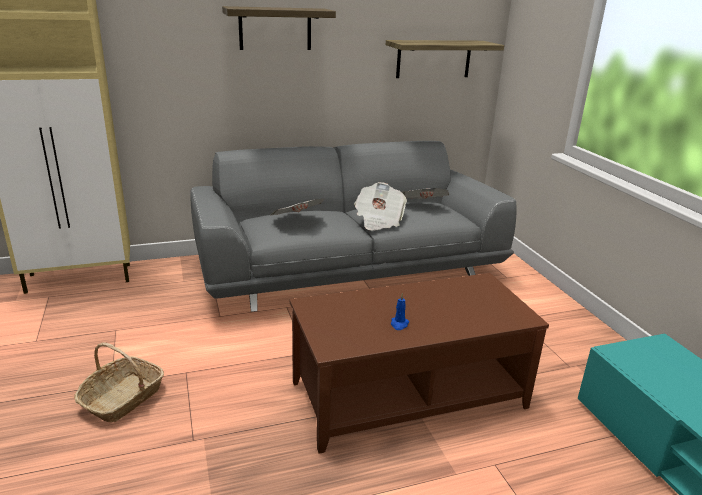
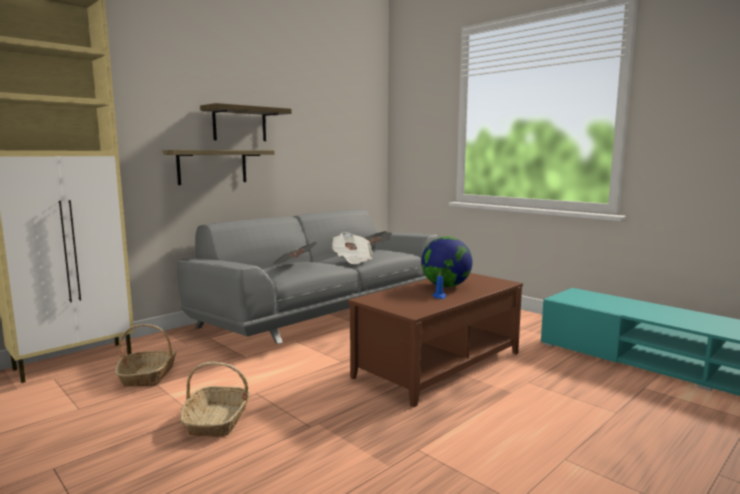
camera: 25 degrees left, 15 degrees down
(119, 315) = (148, 375): none -> basket
(433, 59) = (347, 149): shelf -> shelf (212, 167)
(433, 304) = (446, 286): none -> globe

